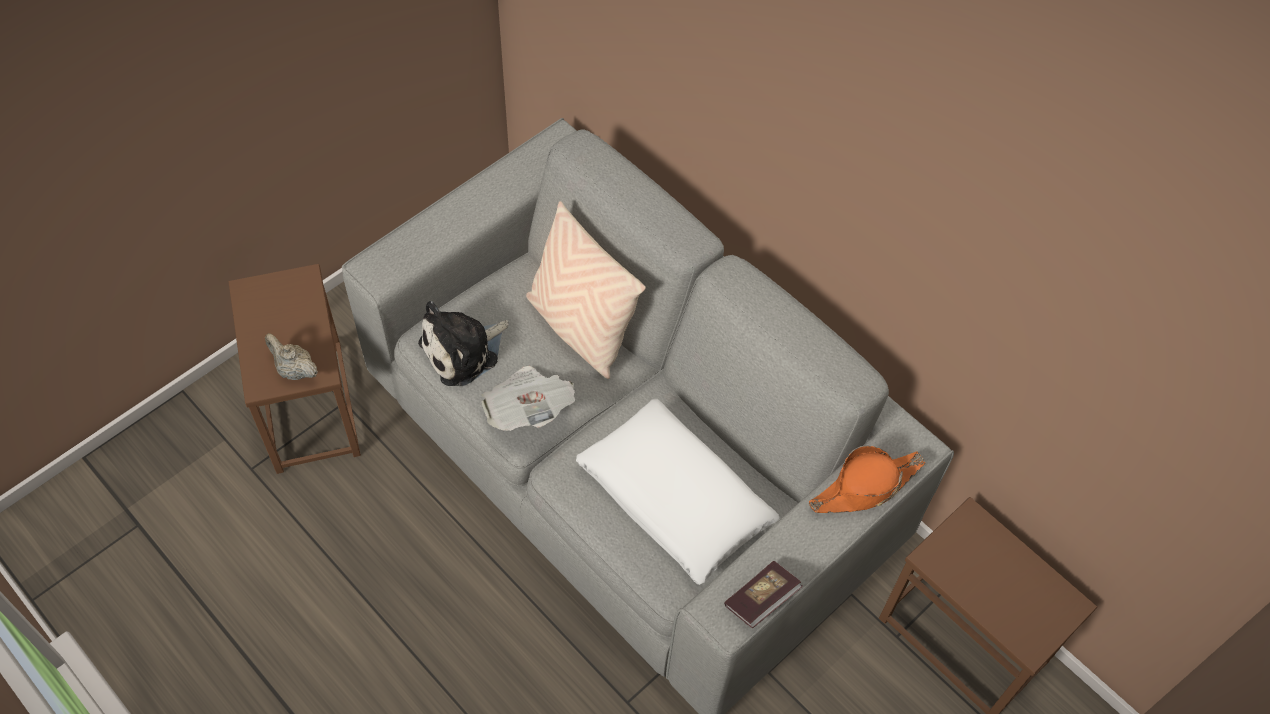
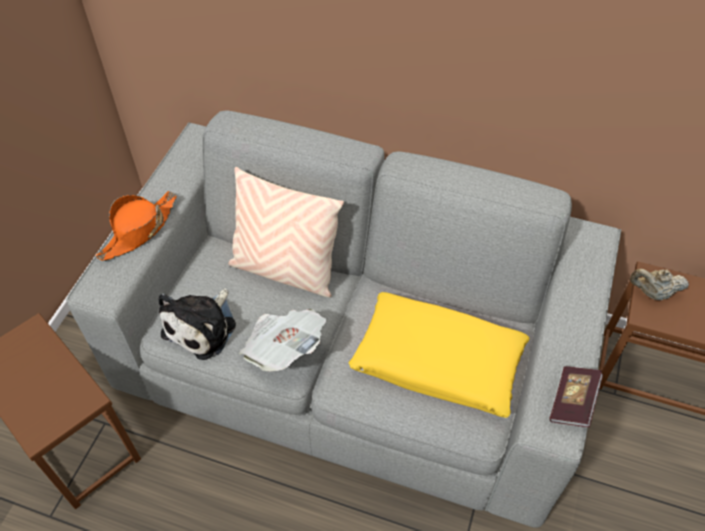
camera: 25 degrees left, 5 degrees down
(294, 370) = (62, 408): beige teapot -> beige teapot (652, 293)
(674, 498) = (438, 362): white pillow -> yellow pillow
(865, 487) = (585, 281): orange hat -> orange hat (139, 230)

